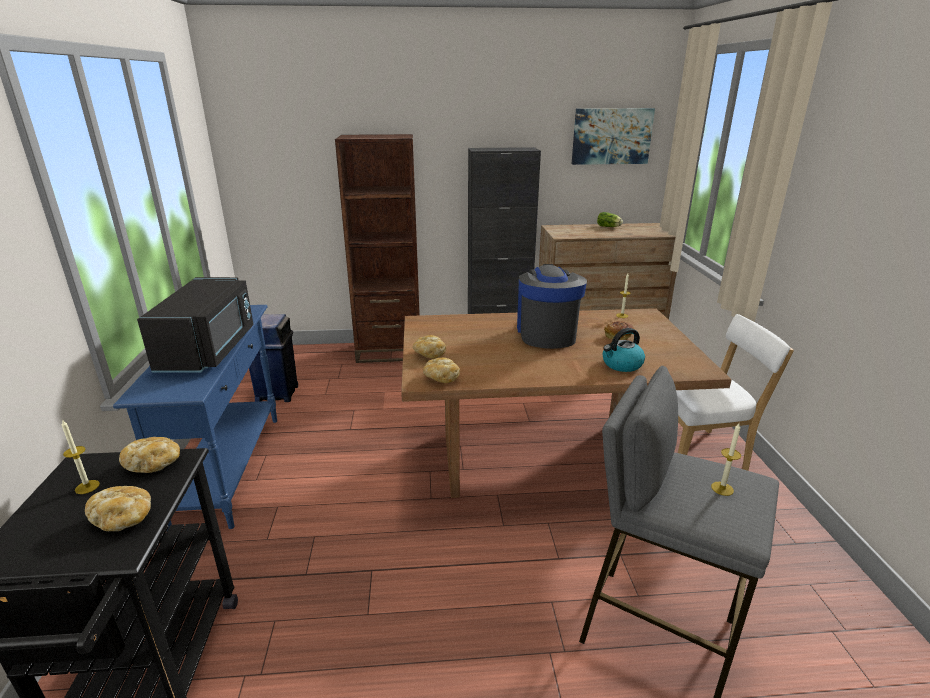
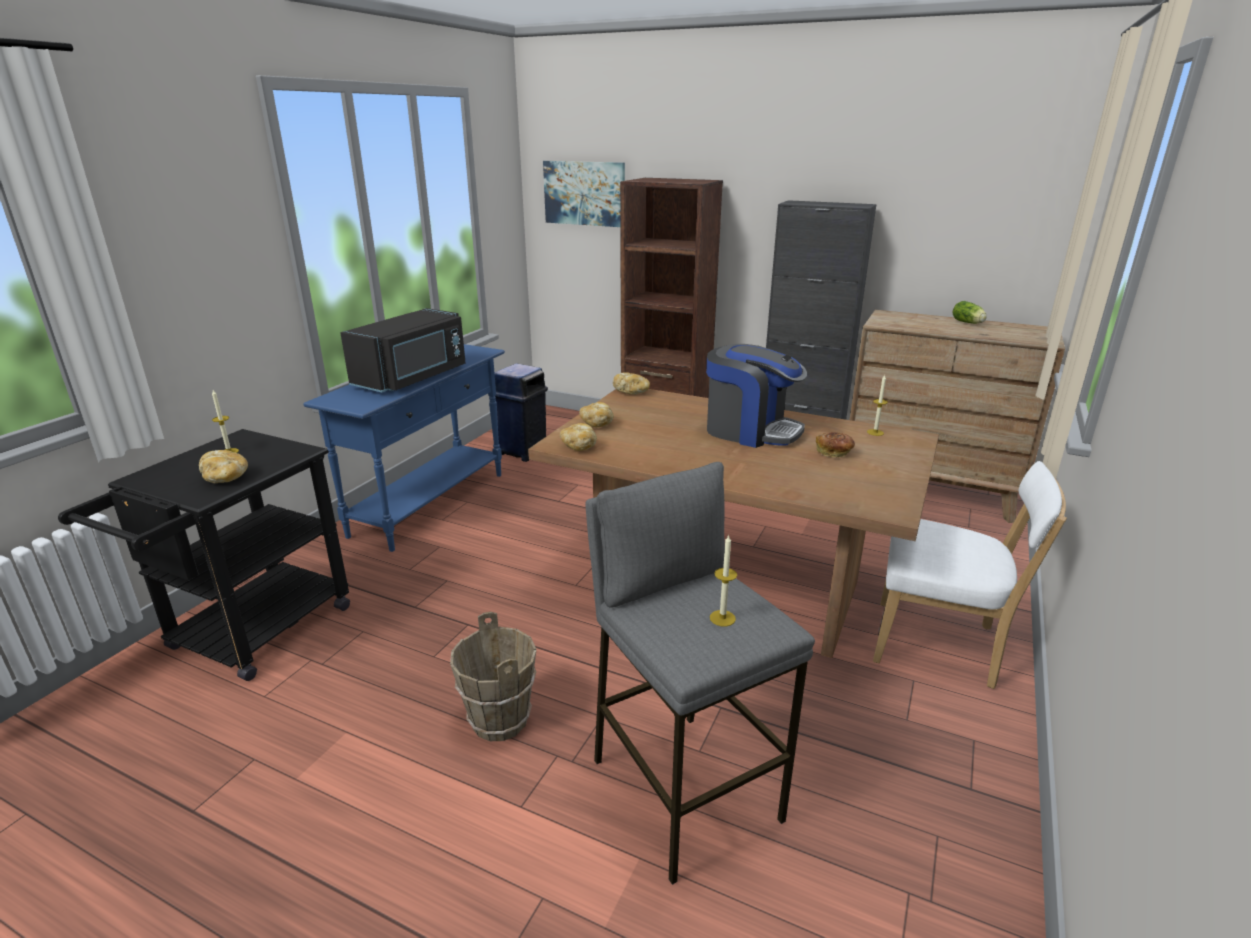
camera: 30 degrees right, 0 degrees up
(154, 464) = (281, 449): bread -> bread (631, 392)
(478, 646) = (499, 720): none -> brown bucket
(546, 333) = (750, 431): coffee machine -> coffee machine turned 90 degrees clockwise
(611, 136) = (994, 194): picture -> picture (585, 193)
(621, 364) = (792, 480): kettle -> none

